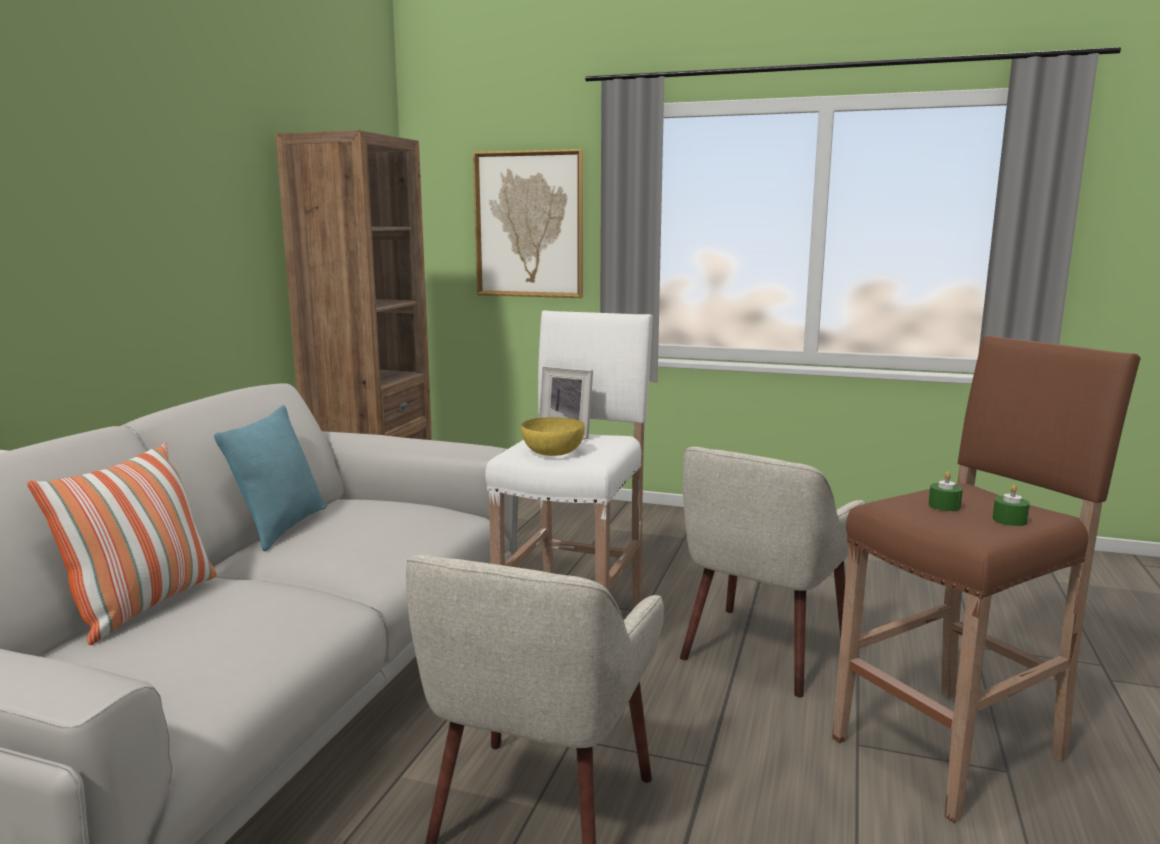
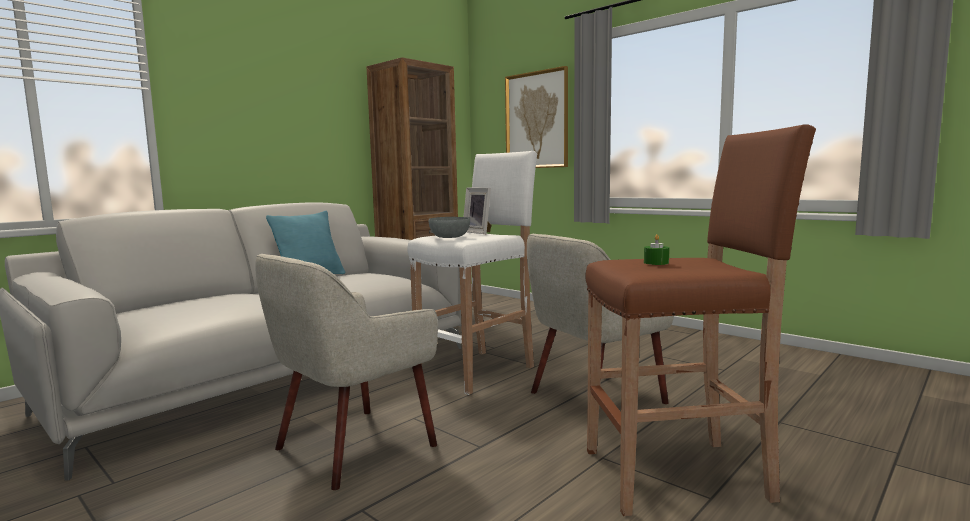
camera: 25 degrees right, 5 degrees down
(143, 606) = (200, 297): pillow -> none
(553, 452) = (450, 237): yellow bowl -> grey bowl
(1009, 520) = (691, 270): green candle -> none

